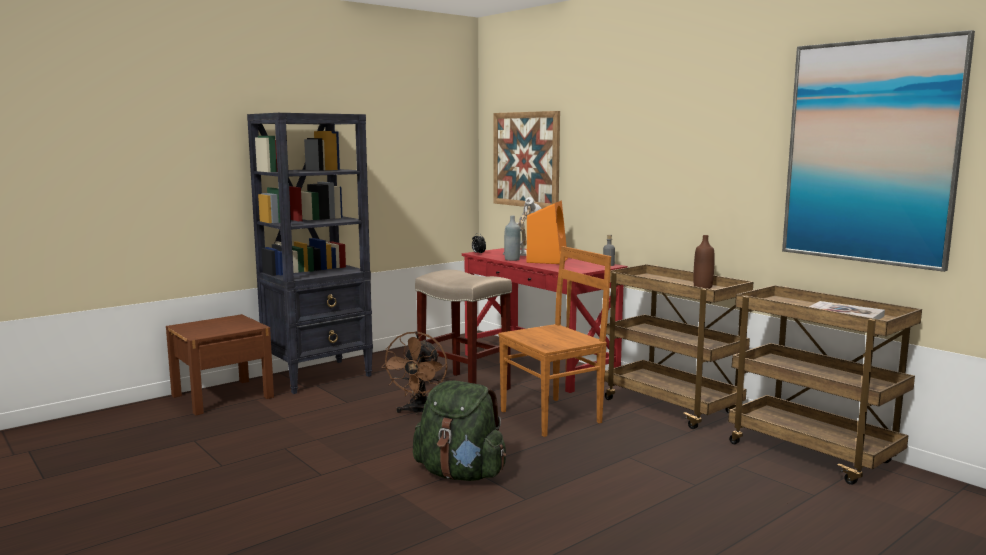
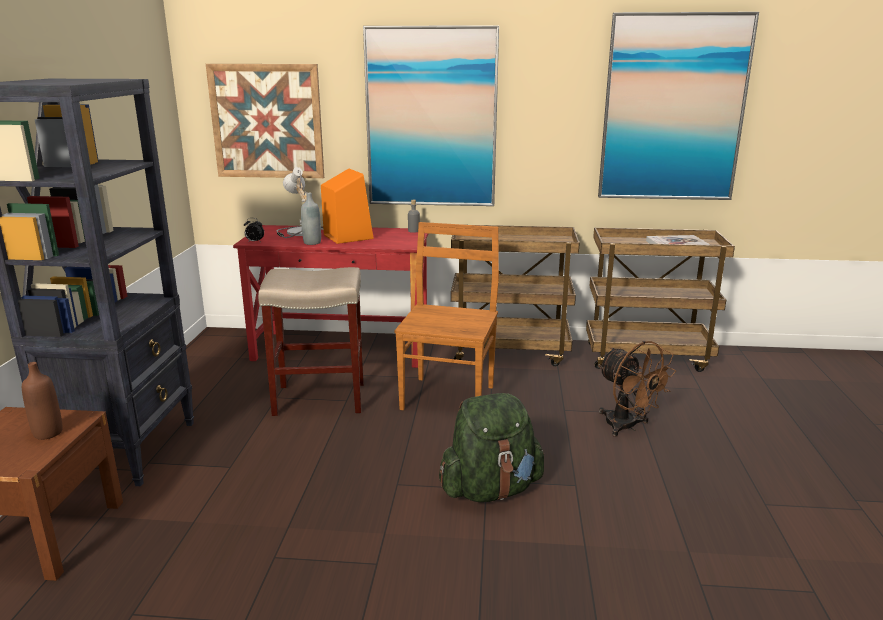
camera: 45 degrees left, 10 degrees up
(418, 412) = (329, 444): brown fan -> brown fan (627, 427)
(636, 159) = (431, 118): none -> picture
(702, 287) = (535, 239): brown bottle -> brown bottle (48, 433)

